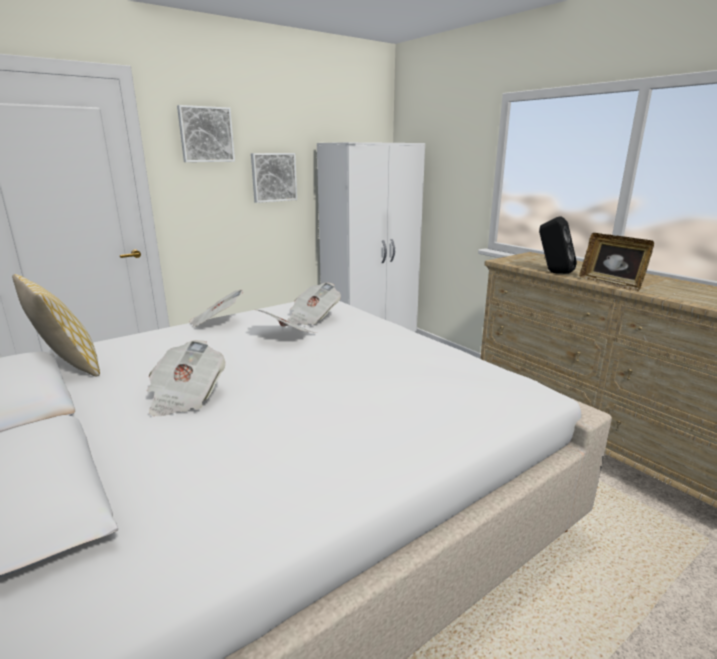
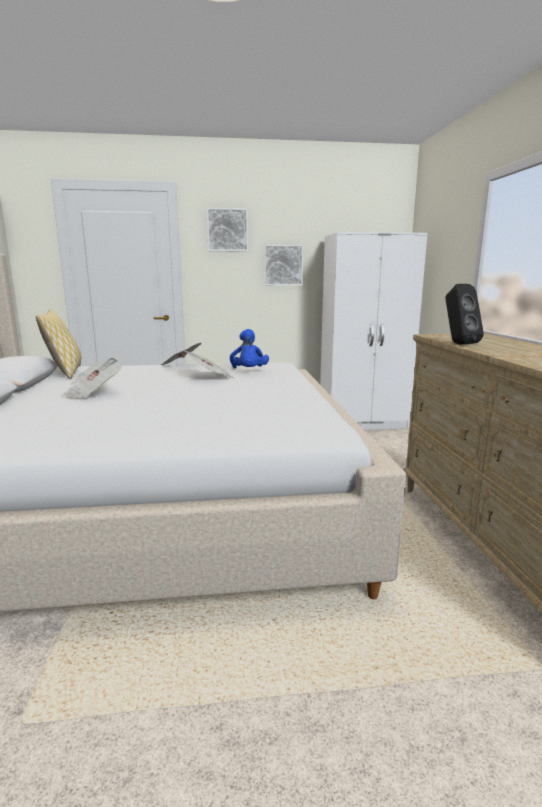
camera: 30 degrees right, 5 degrees down
(312, 318) = (249, 371): newspaper -> blue plush toy
(611, 284) = (497, 353): picture frame -> none

